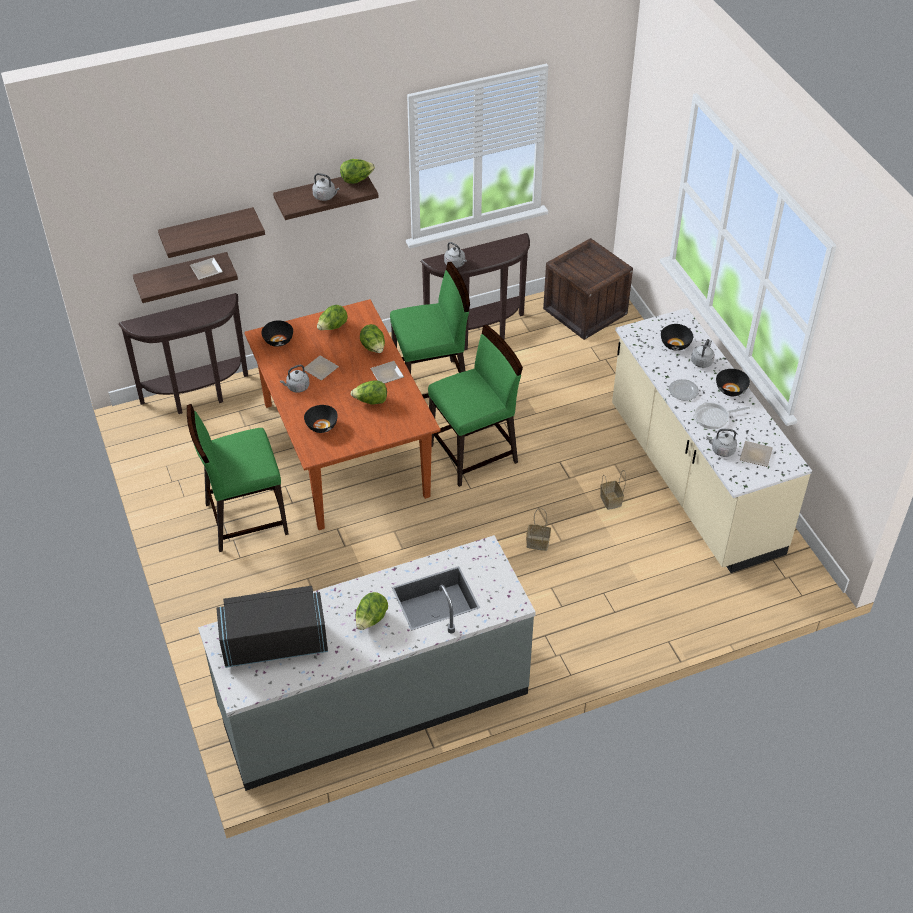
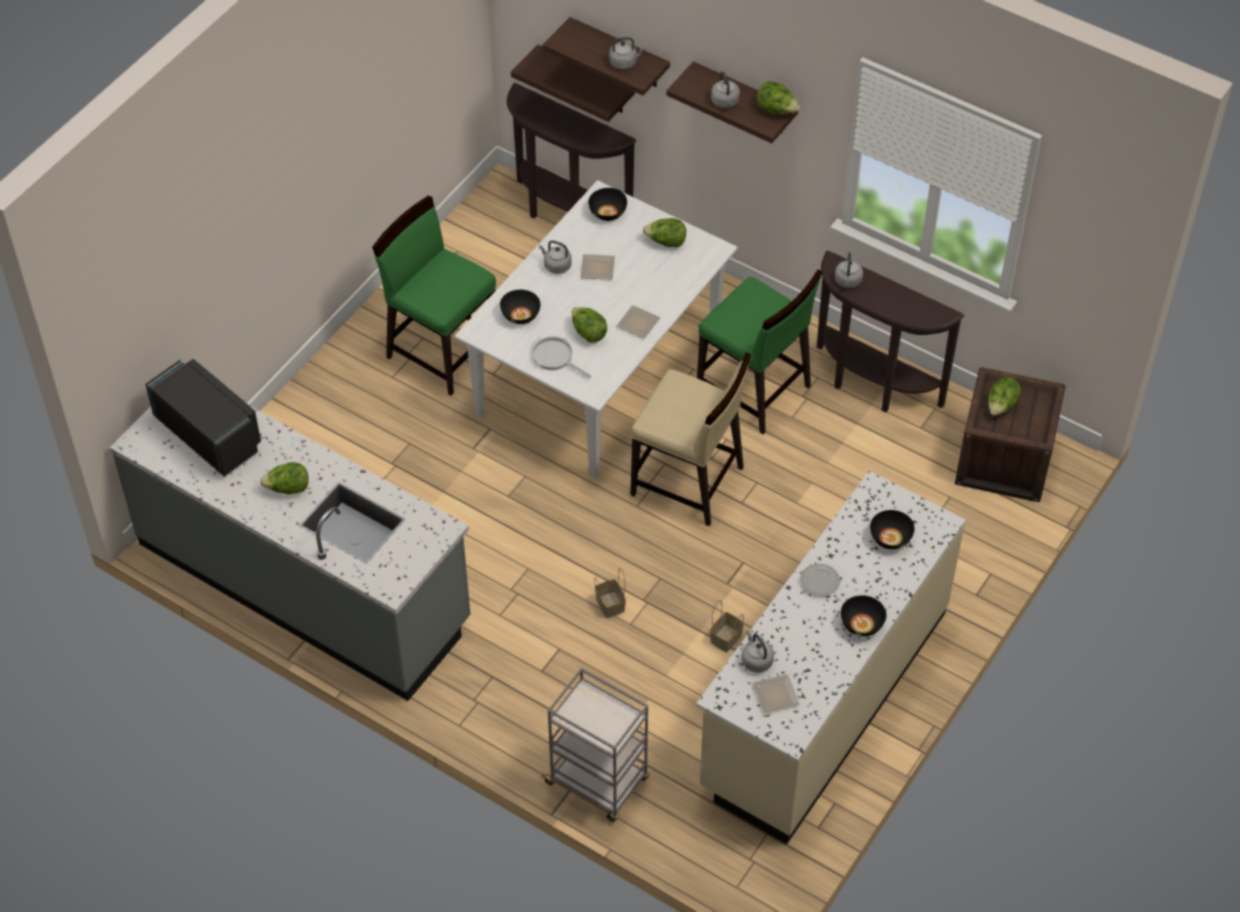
camera: 55 degrees right, 5 degrees up
(207, 270) = (594, 92): plate -> none
(346, 449) = (599, 373): brown dining table -> white dining table
(373, 348) = (666, 291): lettuce -> lettuce (1001, 406)
(474, 454) = (688, 482): green chair -> beige chair
(673, 623) = (598, 782): none -> grey cart
(702, 361) = (885, 576): grey kettle -> grey kettle (624, 62)
(714, 417) = (802, 629): frying pan -> frying pan (555, 357)

